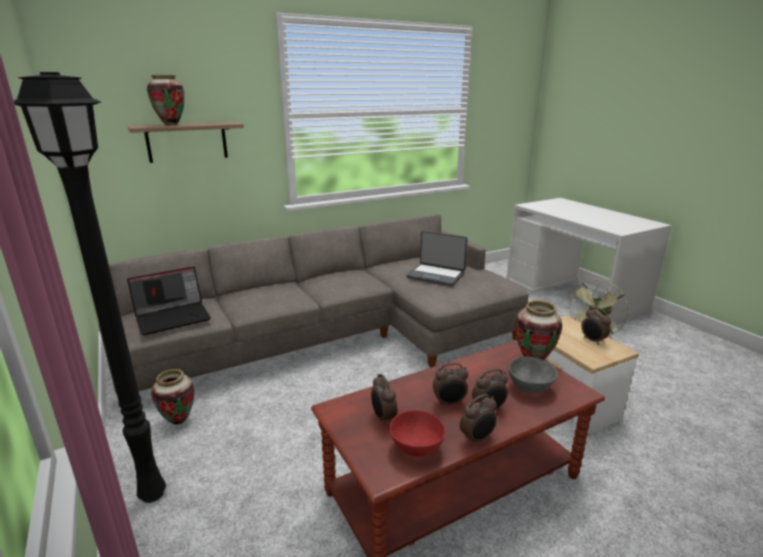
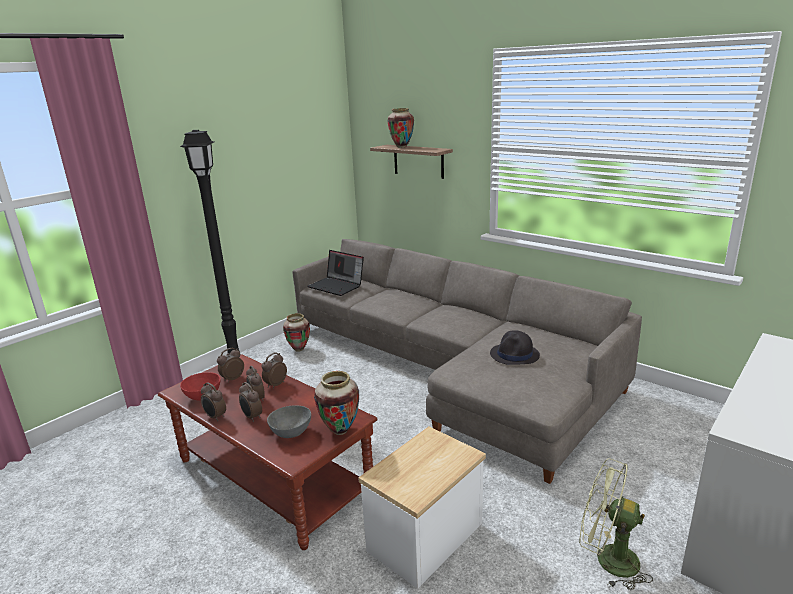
camera: 70 degrees right, 0 degrees up
(436, 275) = (514, 355): laptop -> black hat
(593, 341) = (425, 475): alarm clock -> alarm clock (275, 385)

